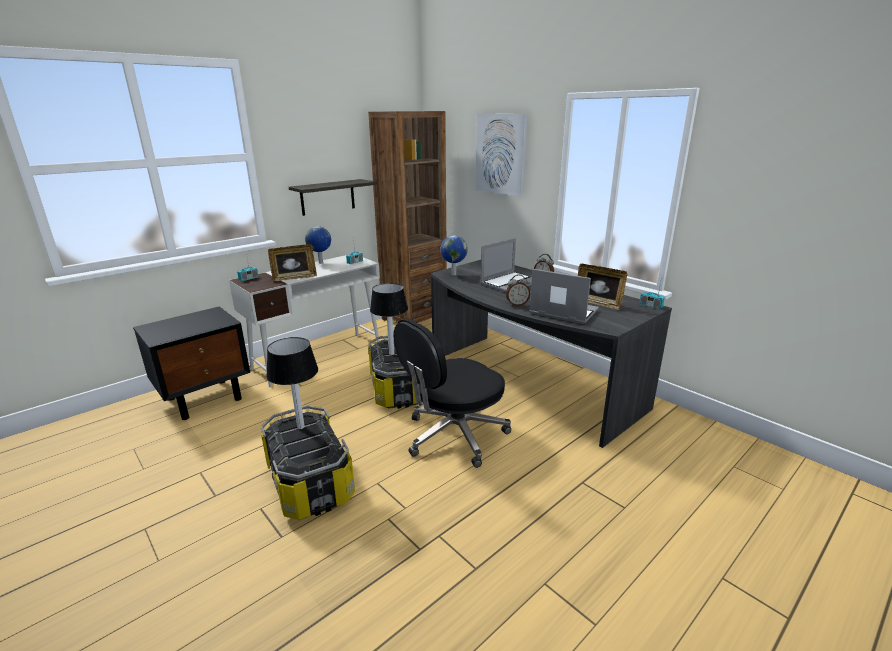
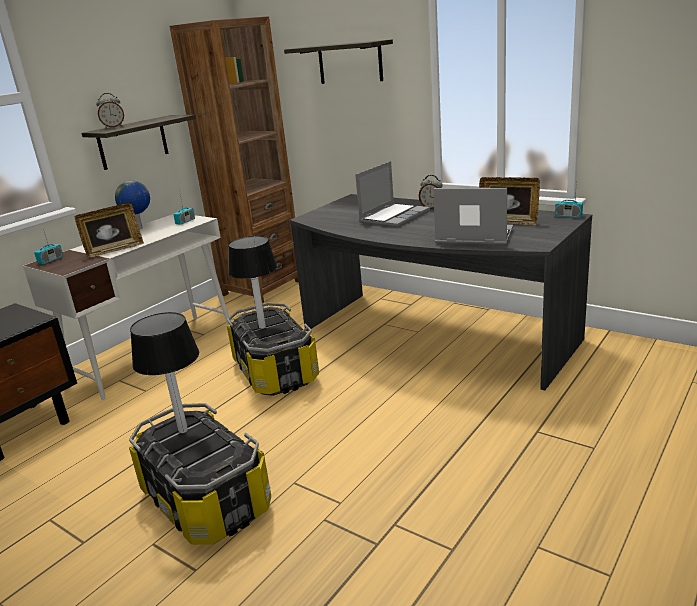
camera: 10 degrees left, 0 degrees up
(453, 274) = (319, 217): globe -> none
(454, 435) = (367, 411): black office chair -> none
(501, 154) = (350, 62): picture -> shelf
(517, 304) = (415, 237): alarm clock -> alarm clock (114, 127)

